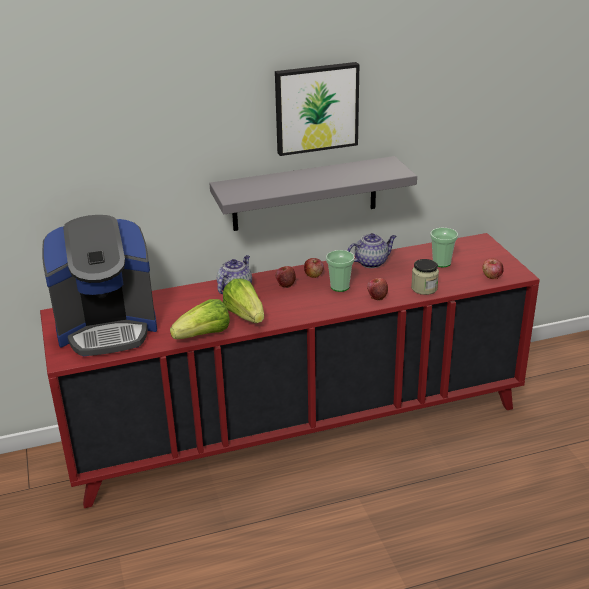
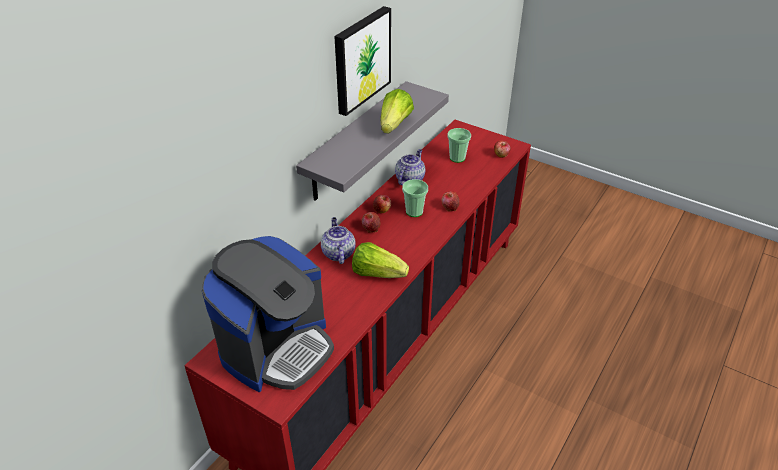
camera: 40 degrees left, 10 degrees up
(204, 335) = (369, 309): lettuce -> lettuce (394, 125)
(424, 288) = (472, 185): jar -> none

